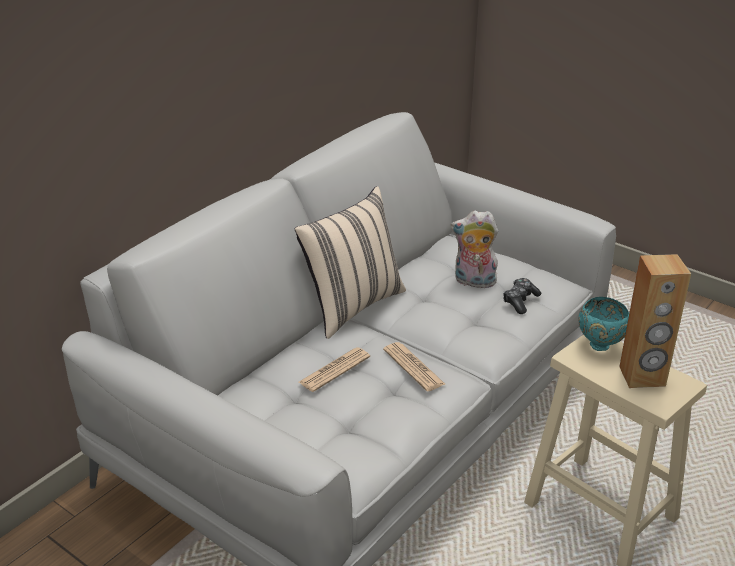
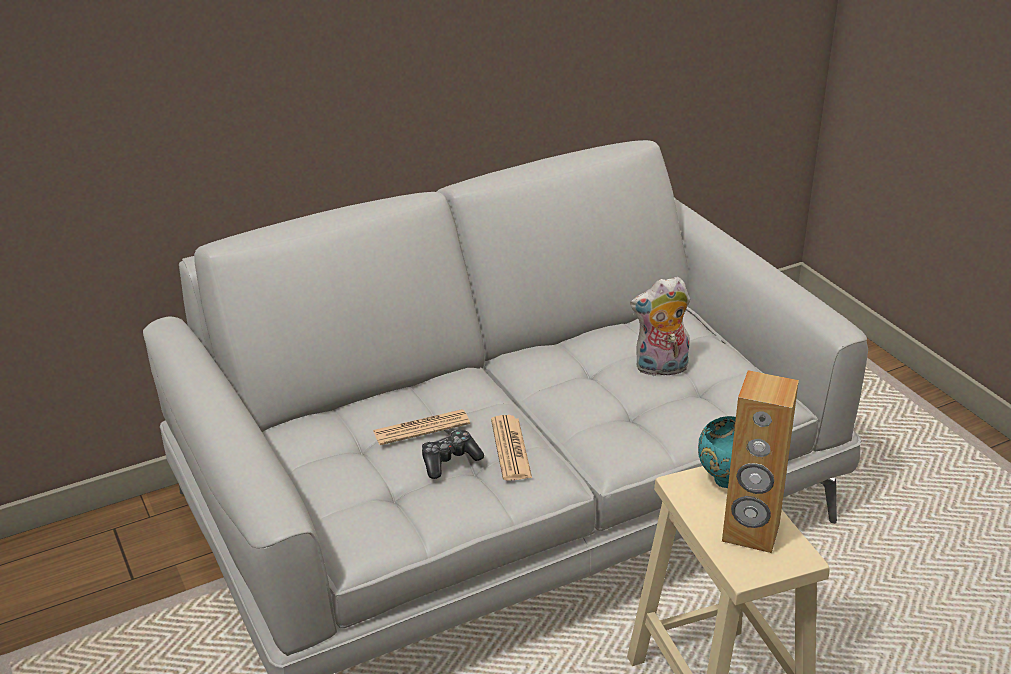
camera: 25 degrees right, 0 degrees up
(351, 305) = (497, 361): beige pillow -> none
(473, 282) = (660, 369): plush toy -> plush toy turned 45 degrees counterclockwise
(520, 301) = (700, 405): game controller -> game controller (449, 461)

